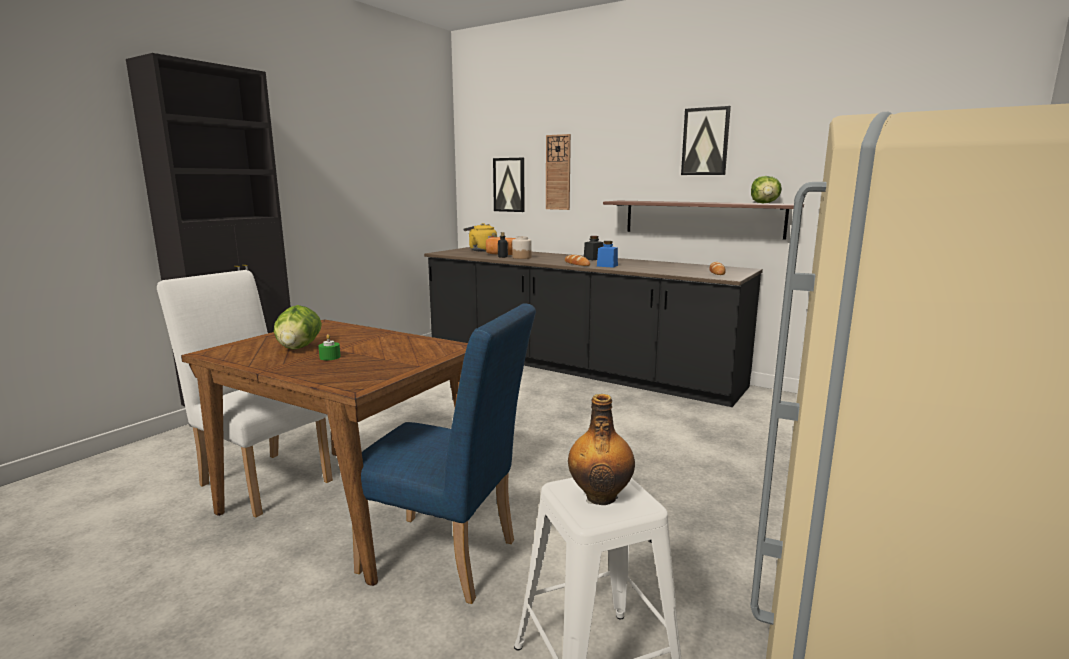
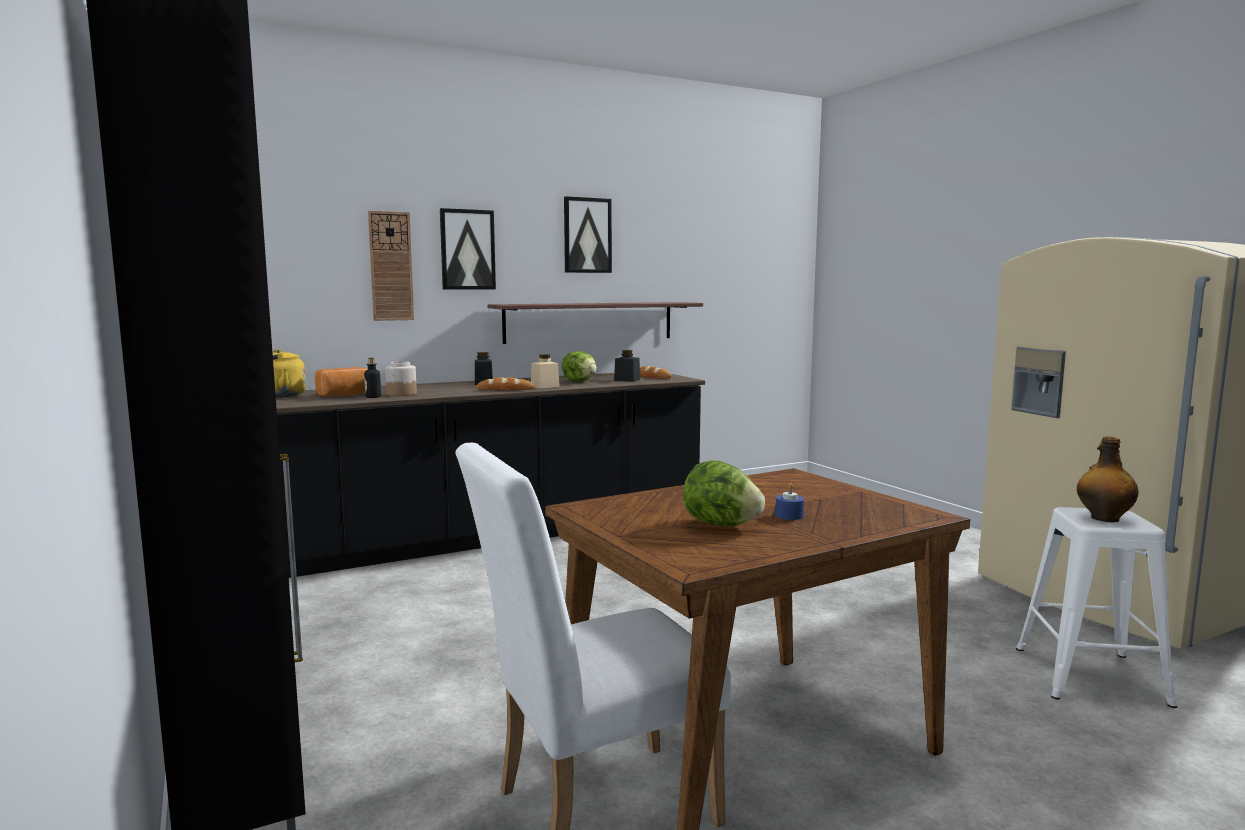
camera: 60 degrees left, 5 degrees down
(330, 357) = (789, 515): green candle -> blue candle
(448, 559) = (906, 701): blue chair -> none
(509, 185) = (297, 284): picture -> picture (467, 249)
(607, 266) = (545, 386): blue jar -> beige jar
(683, 271) = (627, 380): none -> black jar
(764, 203) = (659, 302): lettuce -> lettuce (580, 381)

